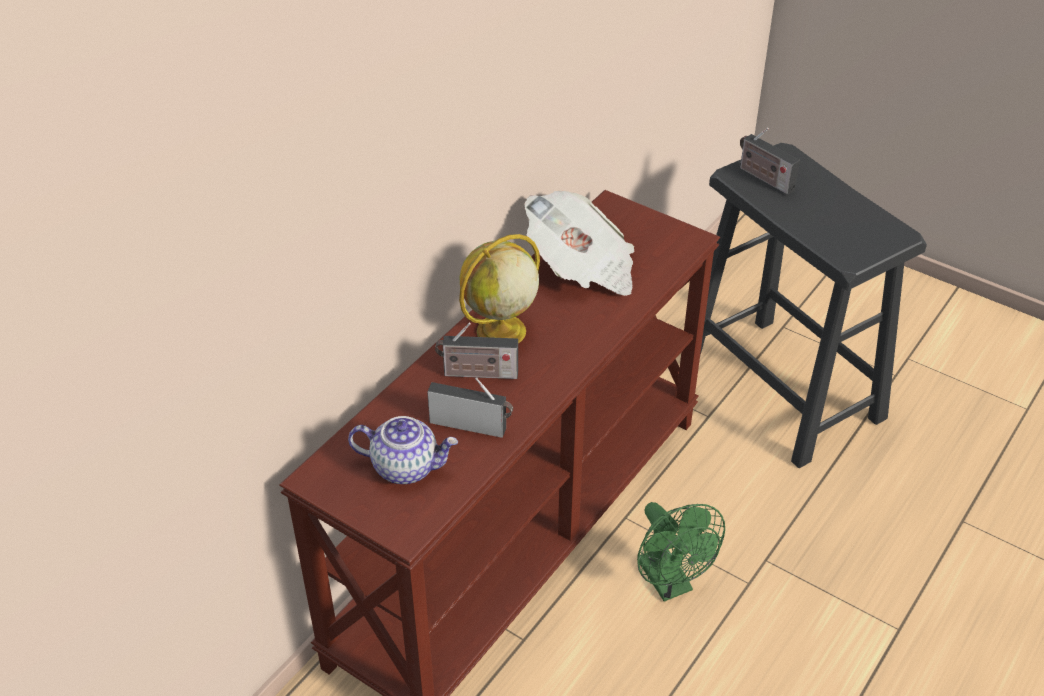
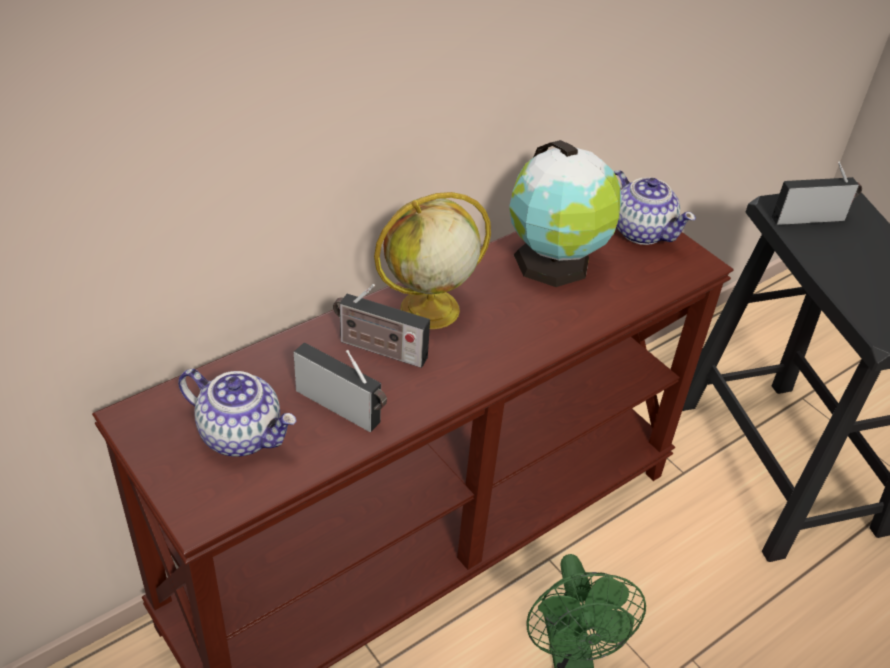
camera: 15 degrees right, 0 degrees up
(582, 268) = (555, 264): newspaper -> globe
(637, 223) = (641, 231): none -> teapot
(763, 178) = (811, 218): radio -> radio turned 105 degrees clockwise

